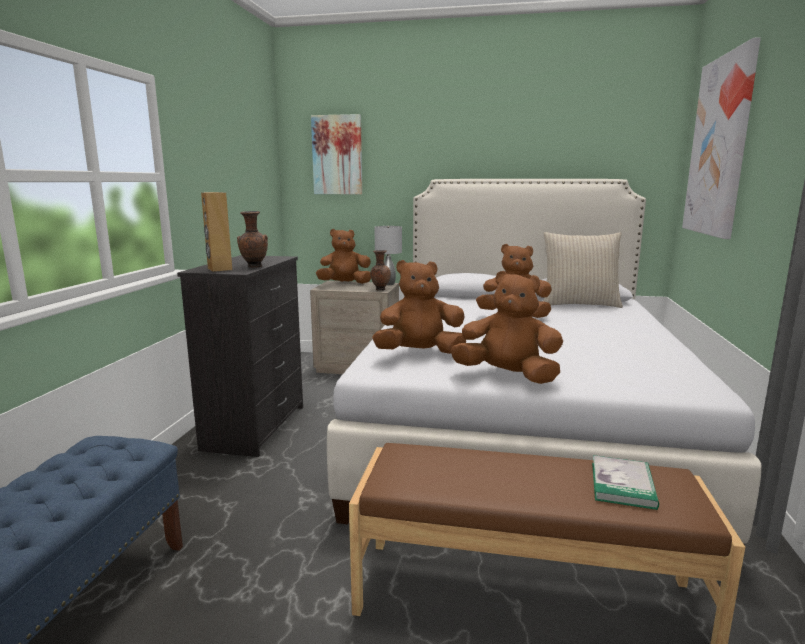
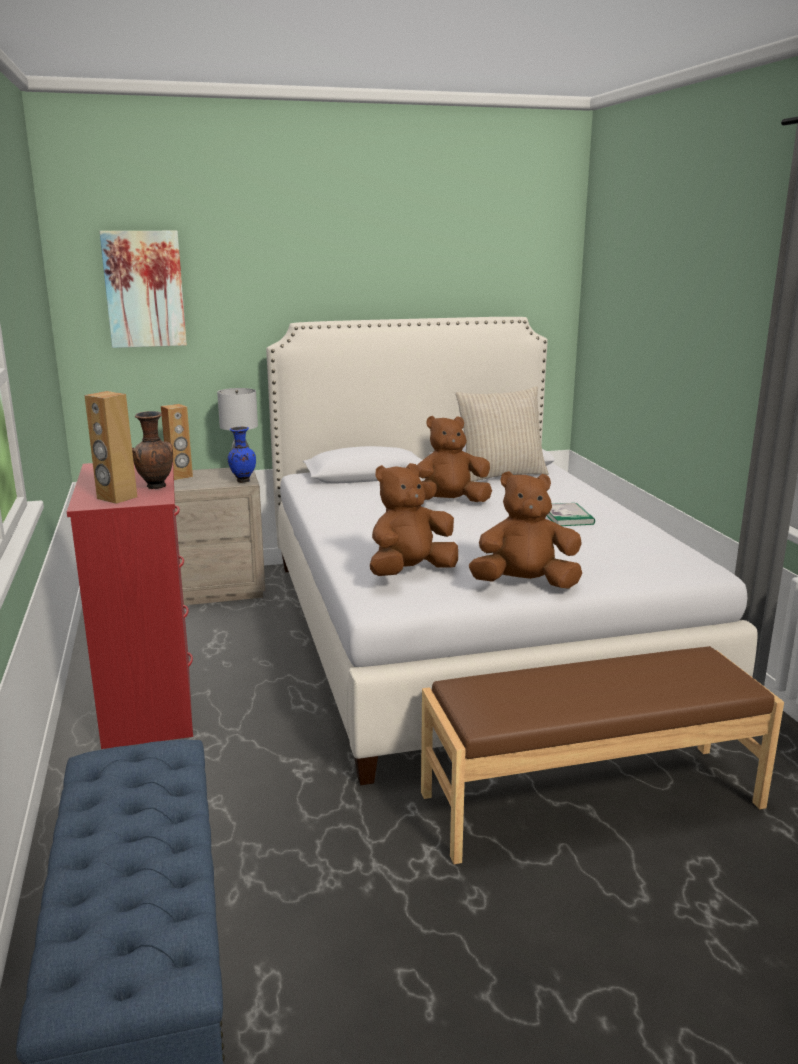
camera: 25 degrees left, 5 degrees up
(256, 427) = (150, 700): black dresser -> red dresser
(344, 284) = (180, 476): brown plush toy -> brown speaker
(380, 289) = (242, 481): brown vase -> blue vase
(622, 485) = (674, 672): book -> book (567, 517)
(720, 146) = (638, 291): picture -> none

